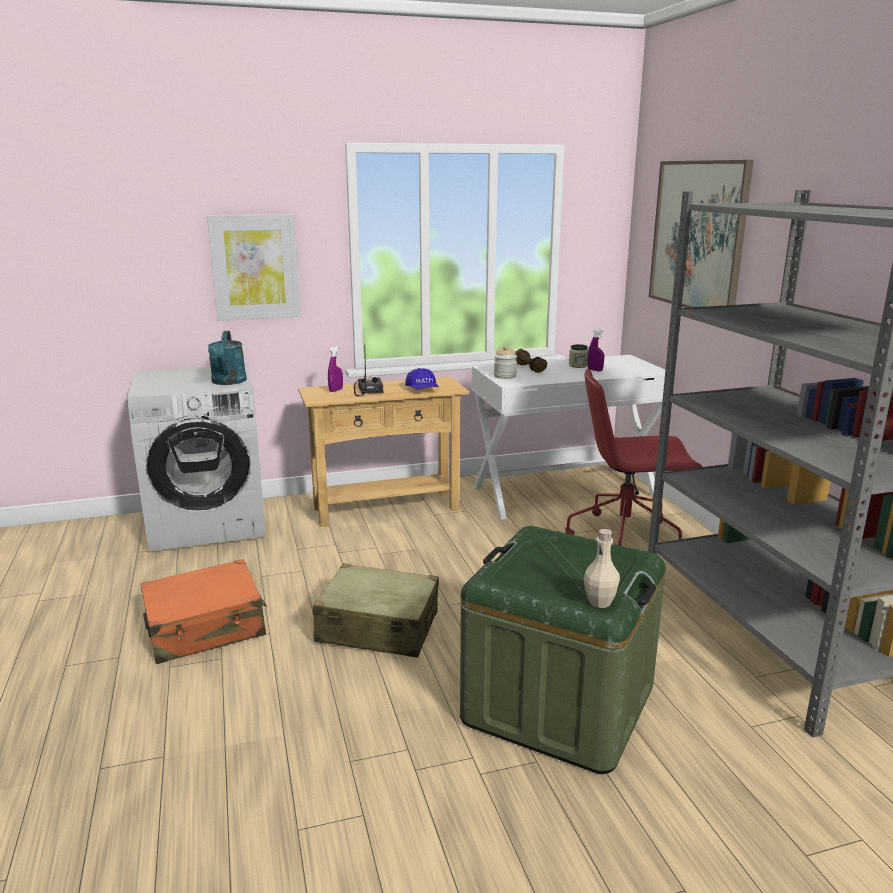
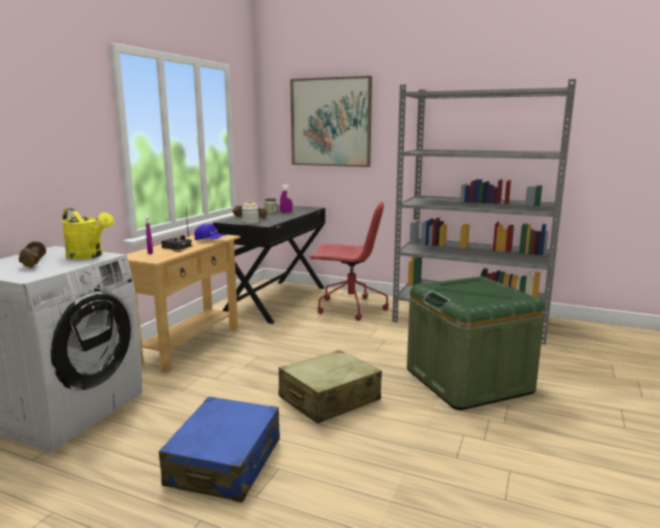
camera: 50 degrees left, 5 degrees down
(186, 378) = (33, 262): none -> brown dumbbell
(206, 628) = (225, 462): orange suitcase -> blue suitcase
(228, 382) = (89, 256): turquoise watering can -> yellow watering can
(255, 267) = (51, 151): picture -> none
(564, 492) = (275, 300): white desk -> black desk
(599, 602) = (520, 296): beige bottle -> none
(628, 537) = (347, 308): red office chair -> red office chair turned 120 degrees counterclockwise

